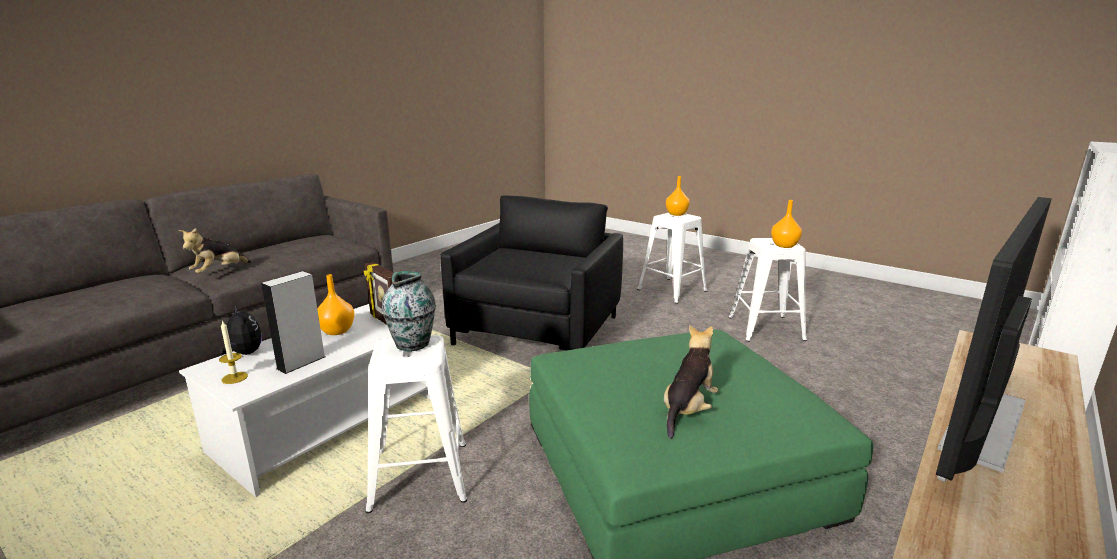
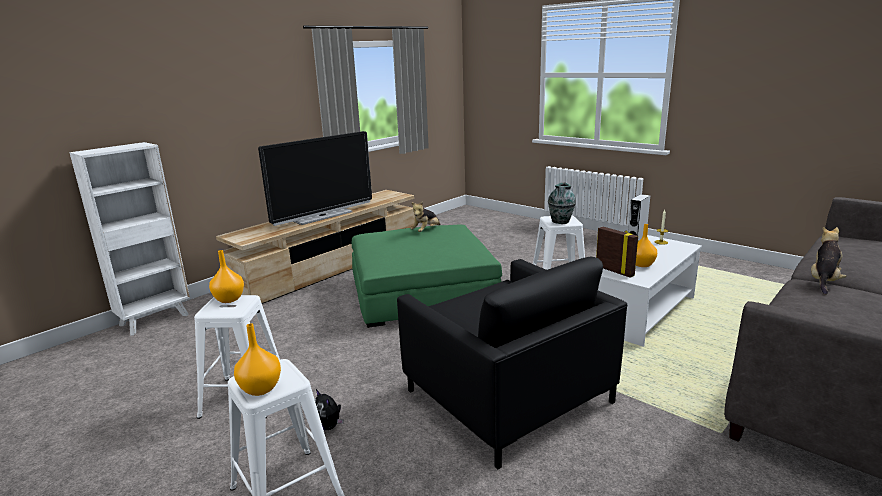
camera: 175 degrees left, 0 degrees up
(244, 353) = (680, 252): plush toy -> plush toy (328, 426)
(538, 331) = (507, 396): black armchair -> black armchair turned 60 degrees counterclockwise

